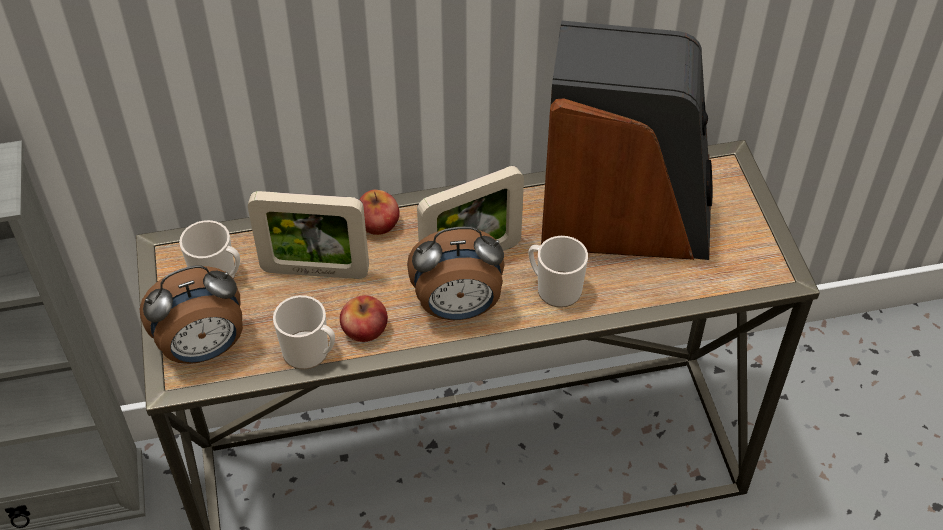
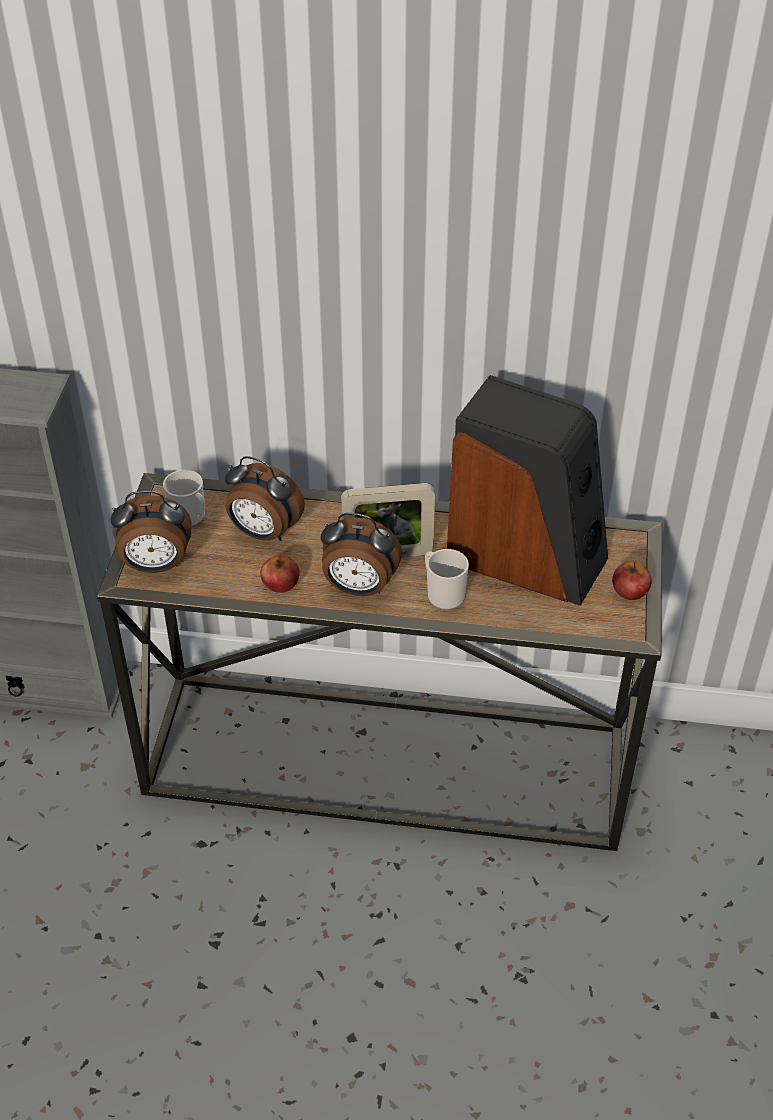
camera: 20 degrees right, 5 degrees down
(310, 353) = (232, 589): mug -> none
(315, 271) = (263, 533): picture frame -> alarm clock
(378, 223) = (328, 510): apple -> apple (630, 590)

